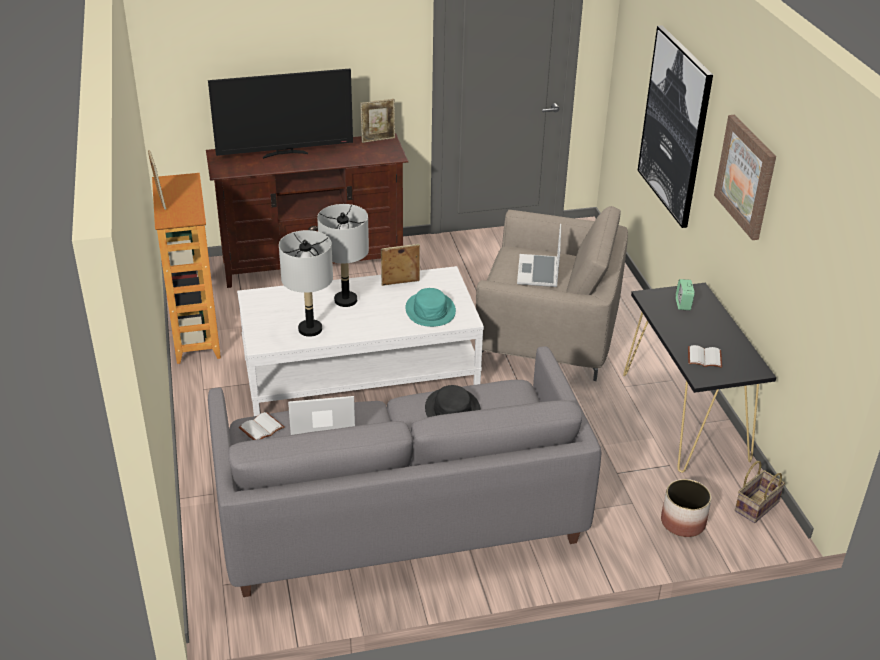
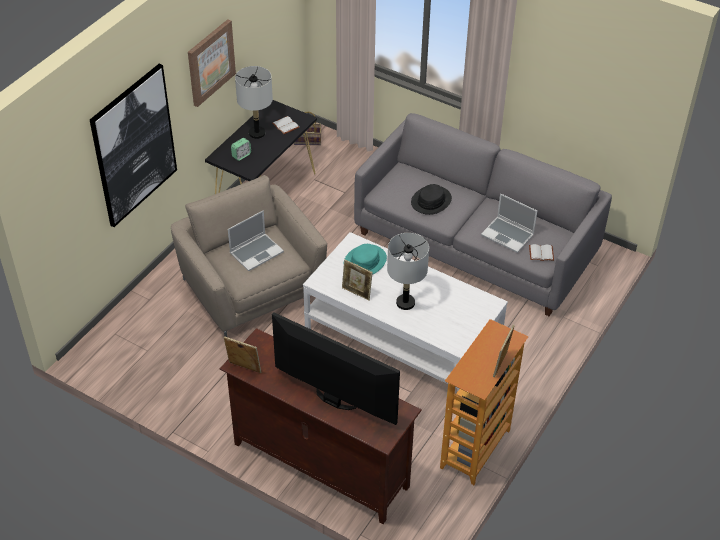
camera: 135 degrees left, 10 degrees up
(310, 329) = (451, 295): grey table lamp -> grey table lamp (257, 133)
(683, 522) = (350, 156): planter -> none

